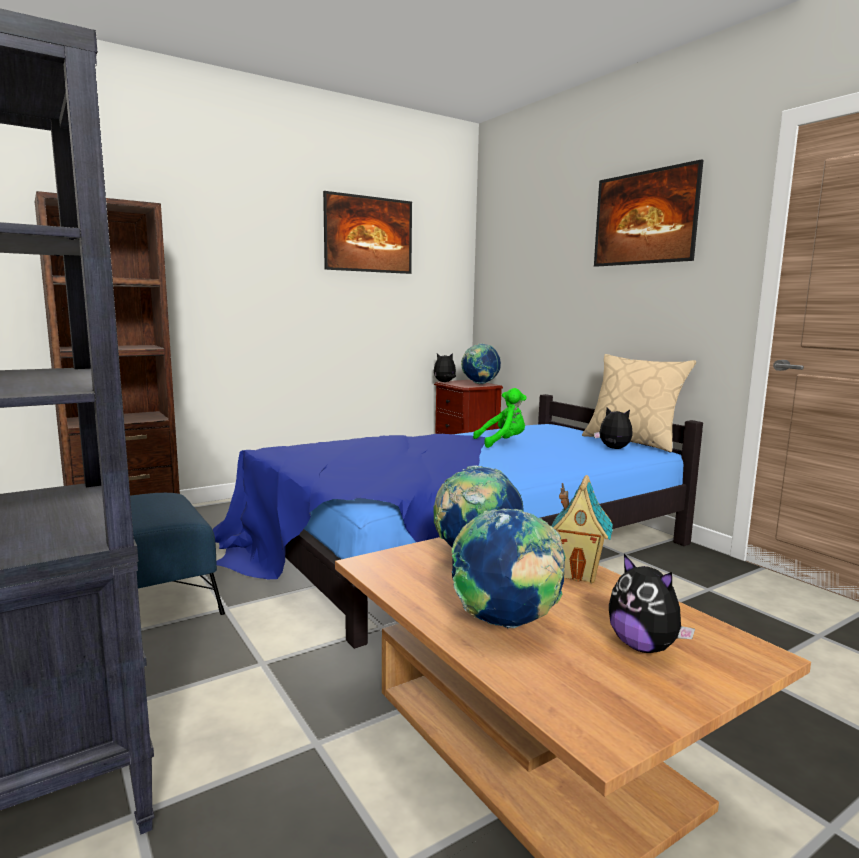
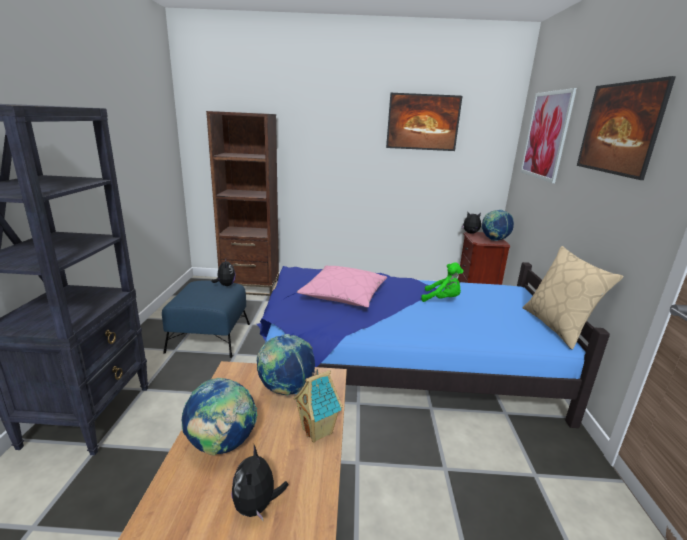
camera: 35 degrees right, 10 degrees up
(390, 458) = (344, 294): none -> pink pillow
(528, 245) = (546, 135): none -> picture
(613, 449) = (523, 330): plush toy -> plush toy (225, 285)

